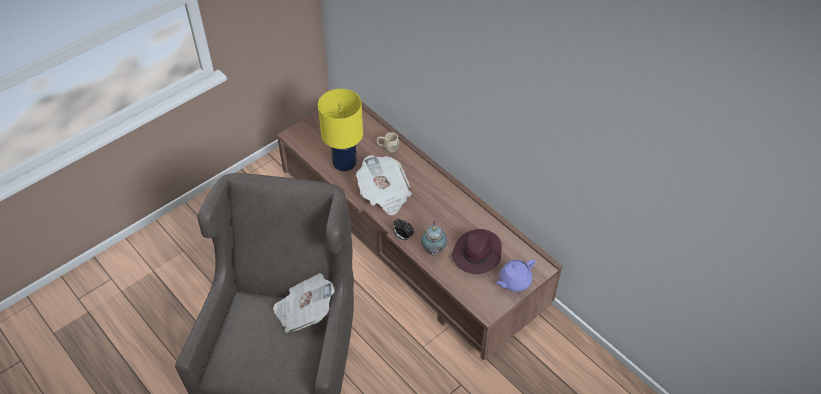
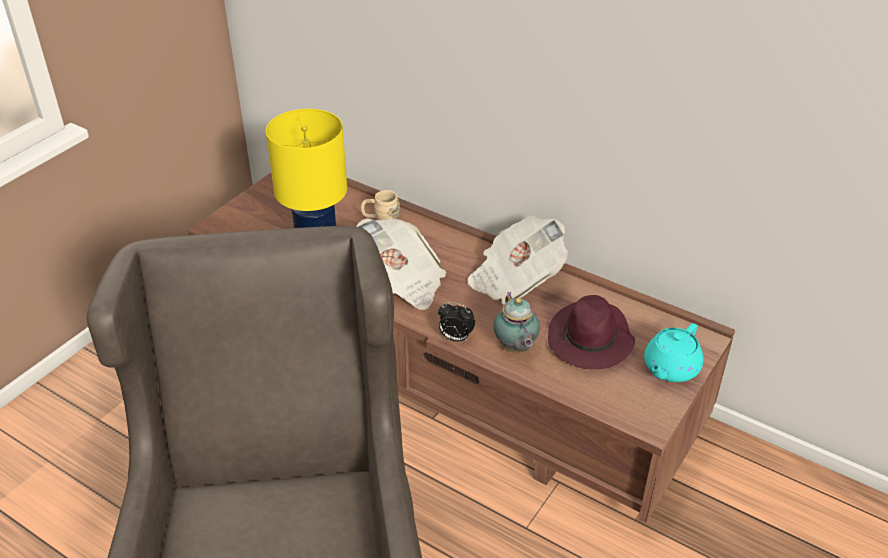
camera: 15 degrees left, 10 degrees down
(304, 311) = (321, 492): newspaper -> newspaper (515, 279)
(514, 281) = (670, 368): purple teapot -> turquoise teapot

